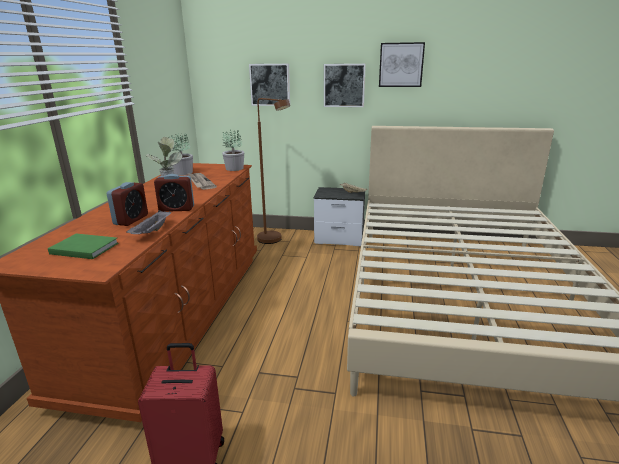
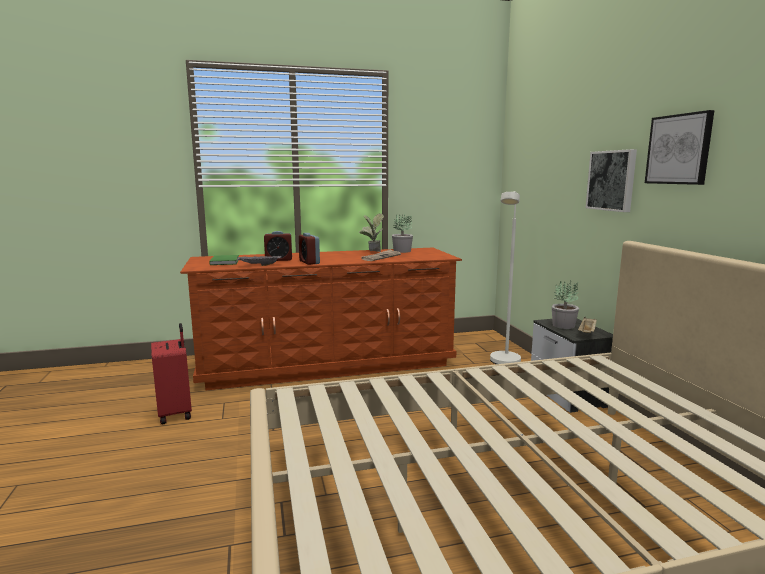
camera: 65 degrees right, 10 degrees down
(234, 168) = (438, 257): potted plant -> potted plant (564, 325)
(270, 84) = (550, 178): picture -> none
(274, 241) = (504, 363): brown floor lamp -> white floor lamp

